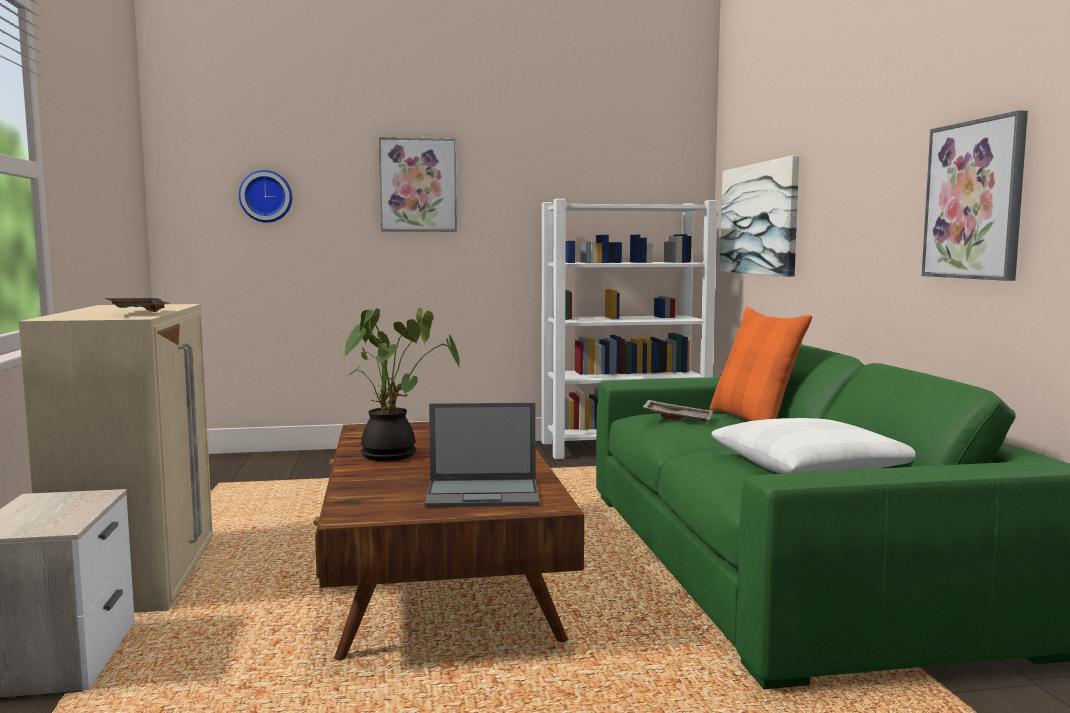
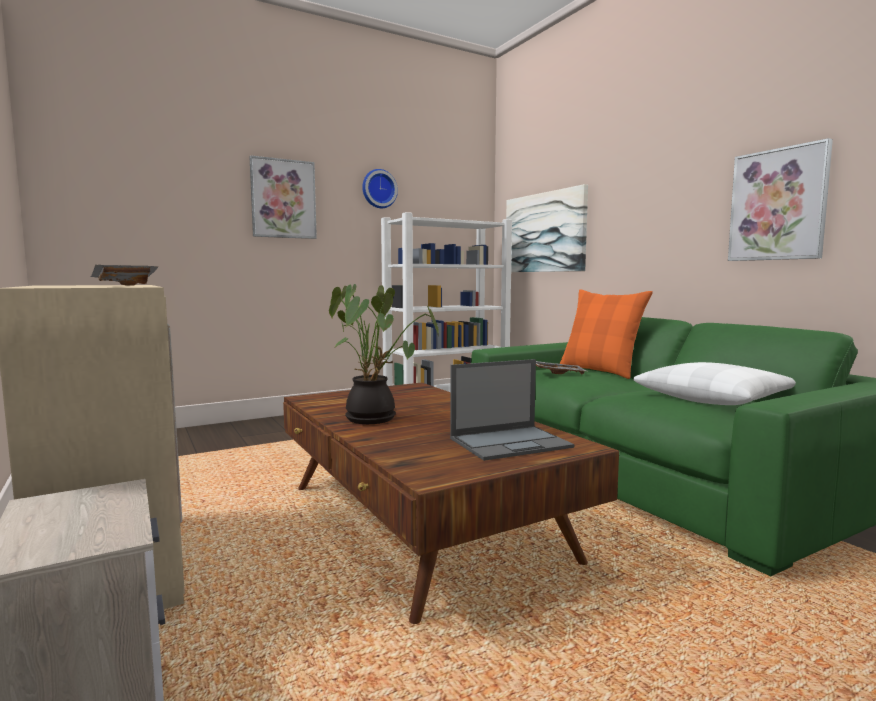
camera: 20 degrees left, 0 degrees up
(266, 196) = (147, 201): wall clock -> wall clock (378, 189)

